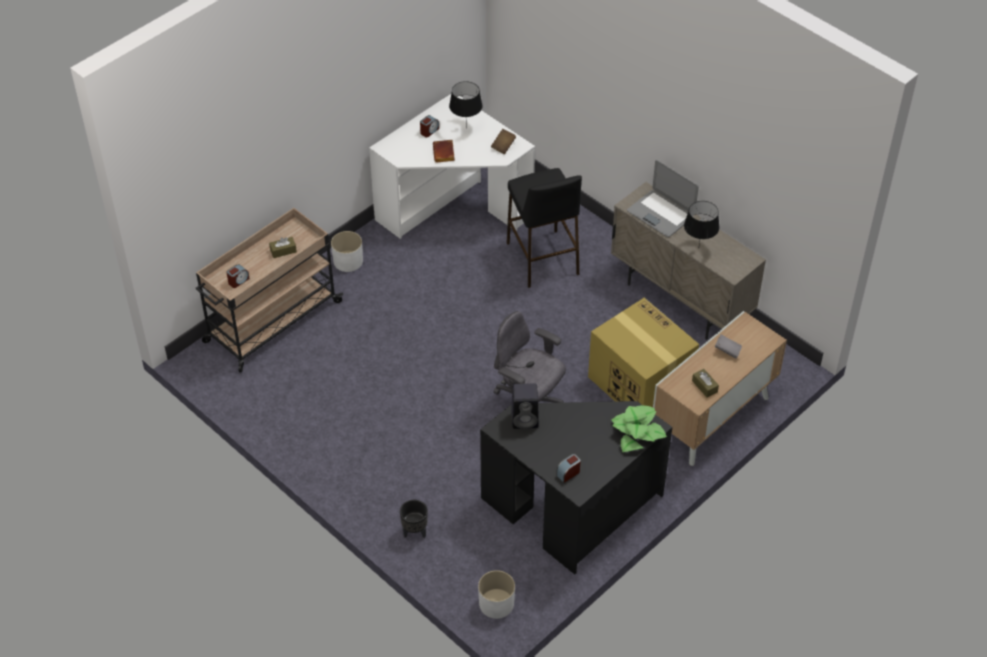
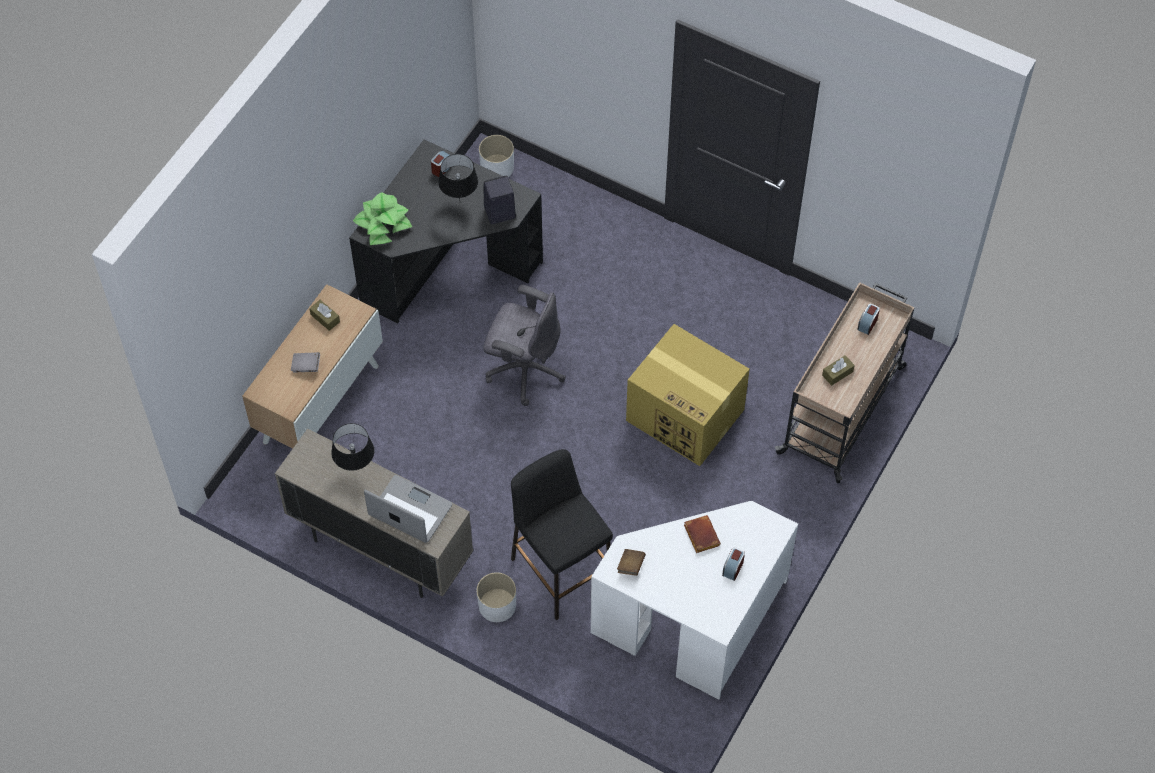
camera: 165 degrees right, 10 degrees up
(348, 261) = (793, 512): white planter -> white planter (497, 605)
(414, 532) = (596, 215): black planter -> none
(466, 128) = (687, 585): black table lamp -> black table lamp (459, 203)
(639, 382) = (409, 428): cardboard box -> cardboard box (686, 415)

